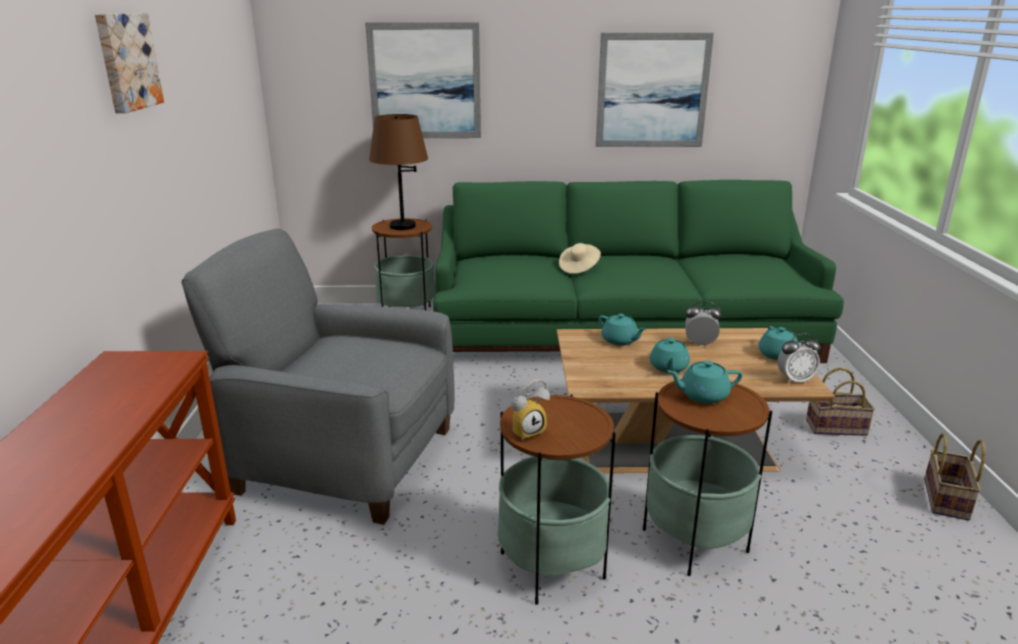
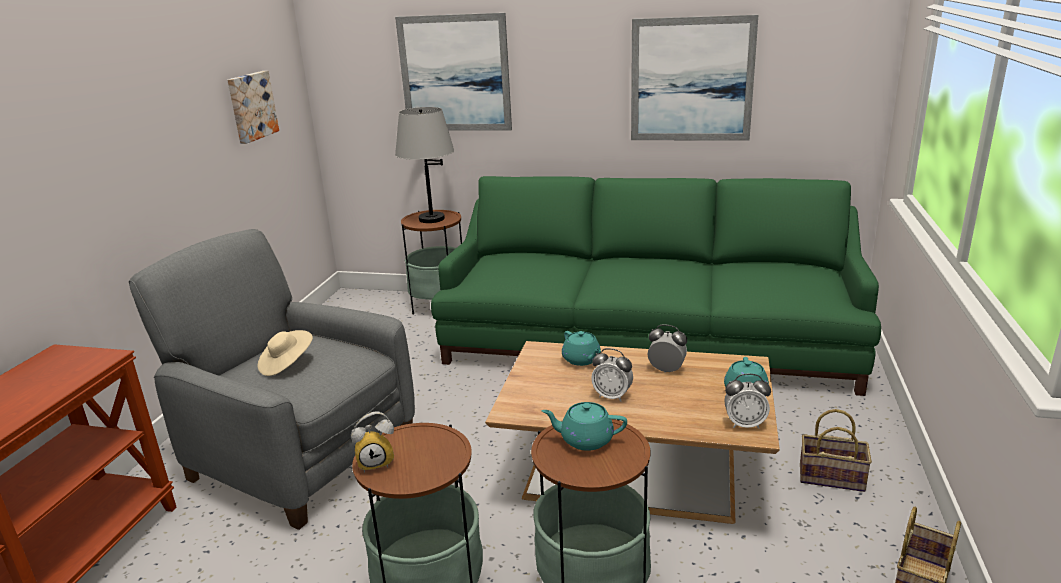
camera: 15 degrees right, 0 degrees up
(126, 61) = (102, 77): picture -> picture (251, 106)
(402, 226) = (431, 219): brown table lamp -> grey table lamp
(579, 268) = (593, 271): beige hat -> beige hat (286, 364)
(668, 367) = (612, 396): turquoise teapot -> alarm clock

